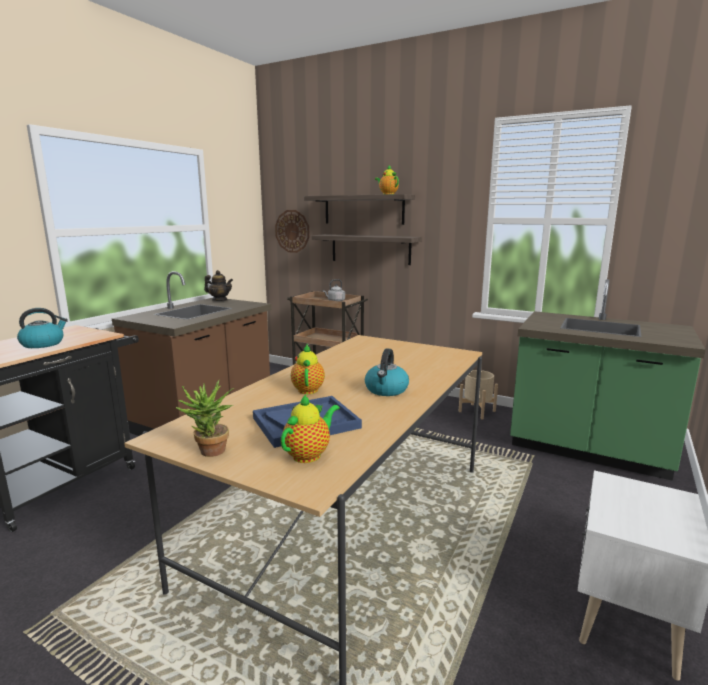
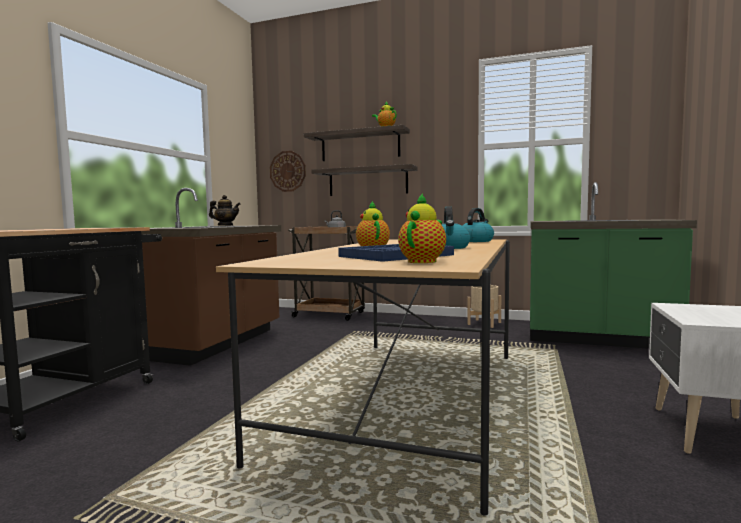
camera: 10 degrees left, 10 degrees down
(43, 344) = (64, 228): kettle -> kettle (476, 241)
(209, 453) = (320, 264): potted plant -> none

